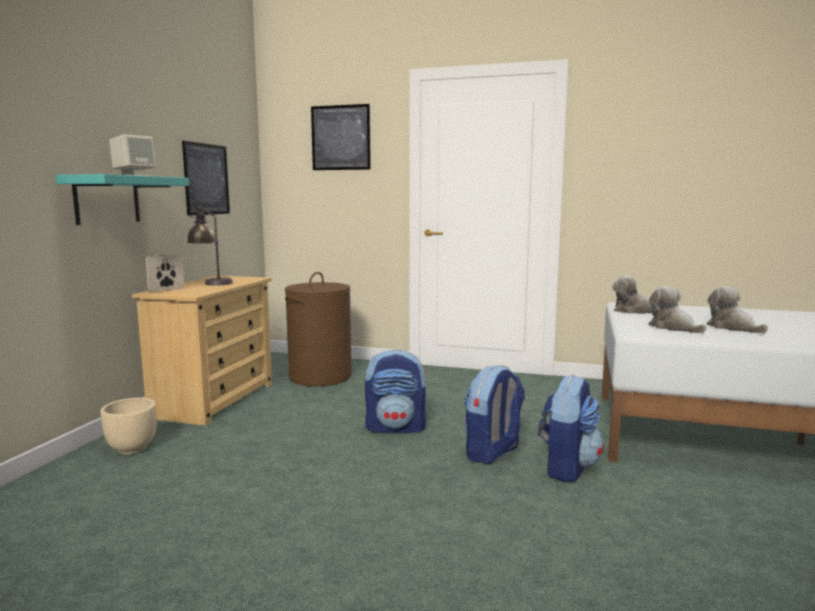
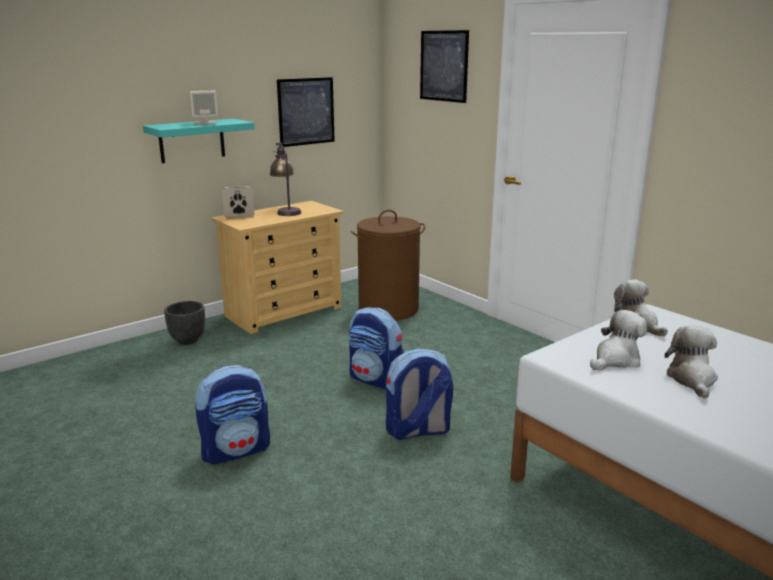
camera: 35 degrees right, 10 degrees up
(133, 449) = (188, 340): beige planter -> black planter
(567, 467) = (459, 469): backpack -> backpack (236, 450)
(673, 327) = (616, 359): plush toy -> plush toy turned 45 degrees clockwise

